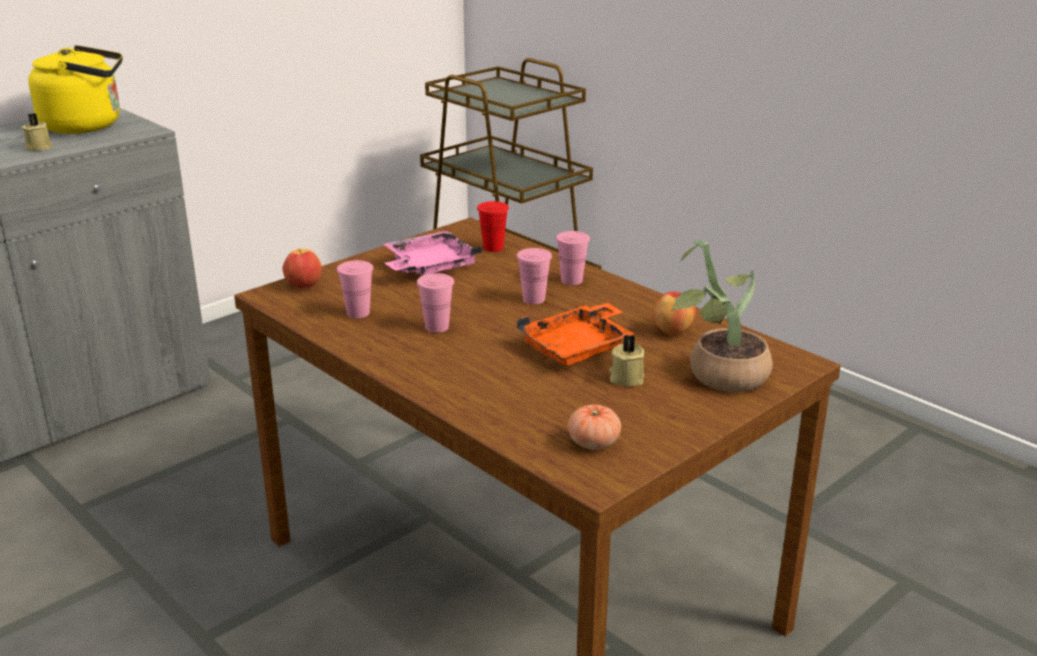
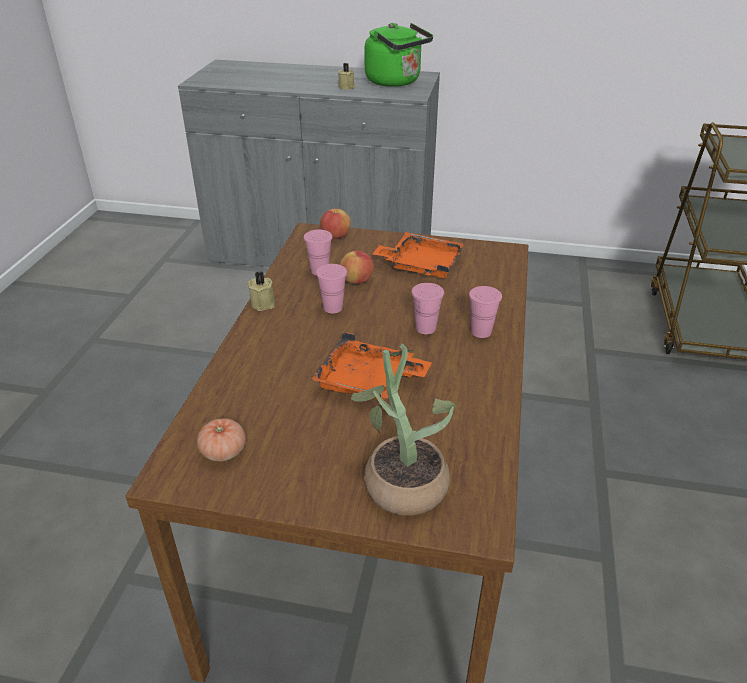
camera: 55 degrees right, 10 degrees up
(87, 126) = (396, 82): yellow kettle -> green kettle
(429, 267) = (421, 265): pink tray -> orange tray
(493, 248) = (488, 275): red cup -> none
(626, 378) = (343, 427): beige candle -> beige candle (264, 303)
(672, 331) = (455, 420): apple -> apple (357, 281)

